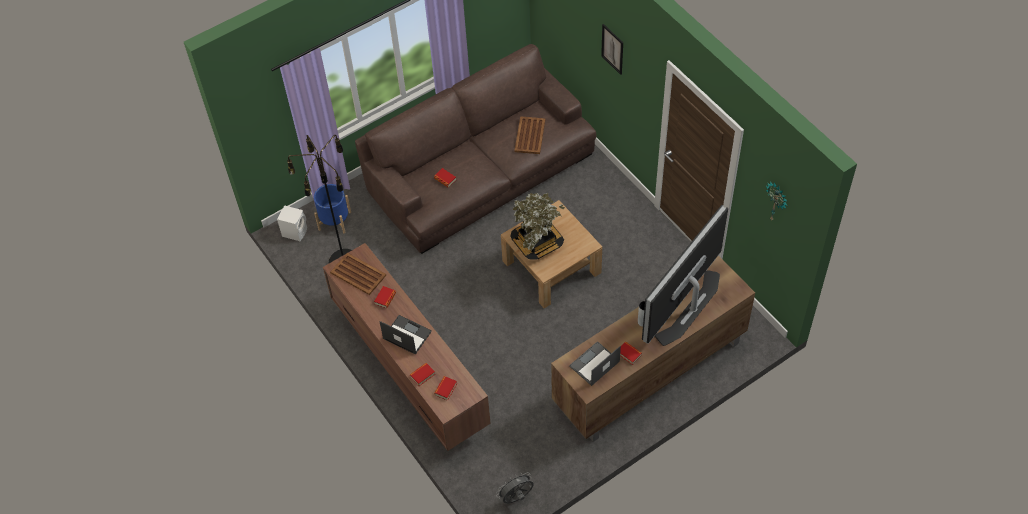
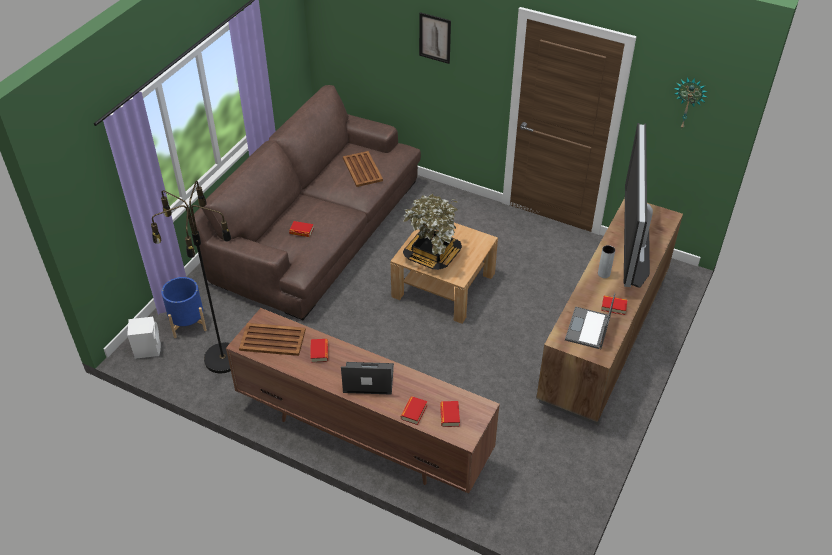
camera: 30 degrees left, 10 degrees down
(516, 498) = (563, 515): grey fan -> none

